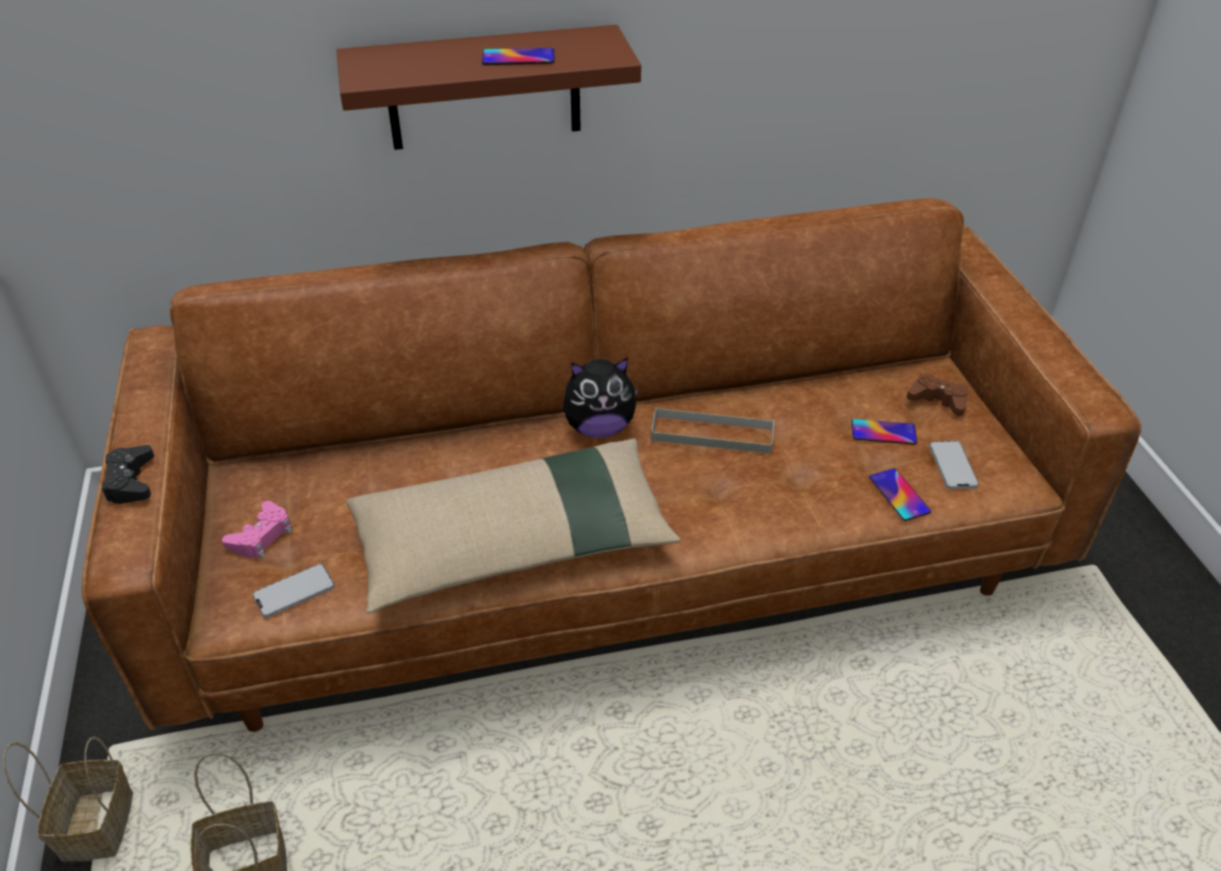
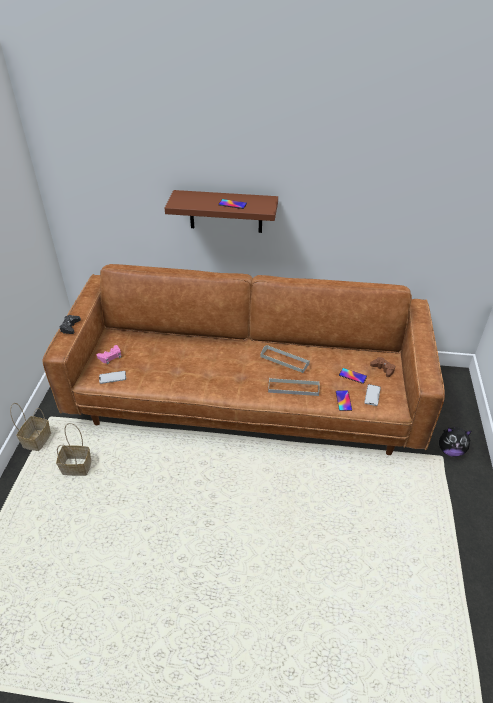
camera: 20 degrees right, 0 degrees up
(514, 542) = (192, 380): beige pillow -> none
(599, 427) = (244, 347): plush toy -> plush toy (450, 450)
(771, 496) = (293, 388): none -> grey tray

